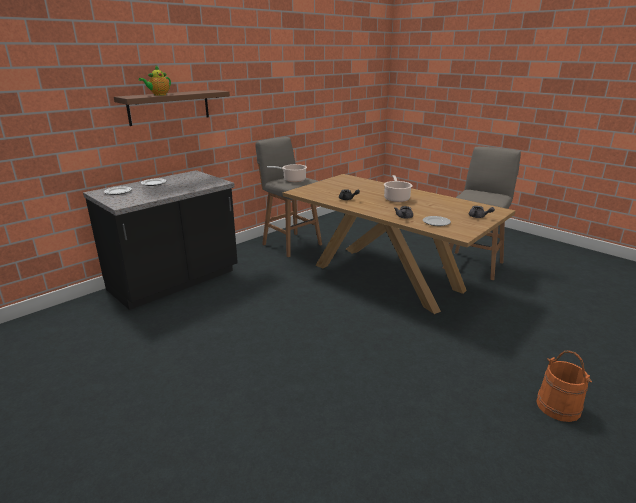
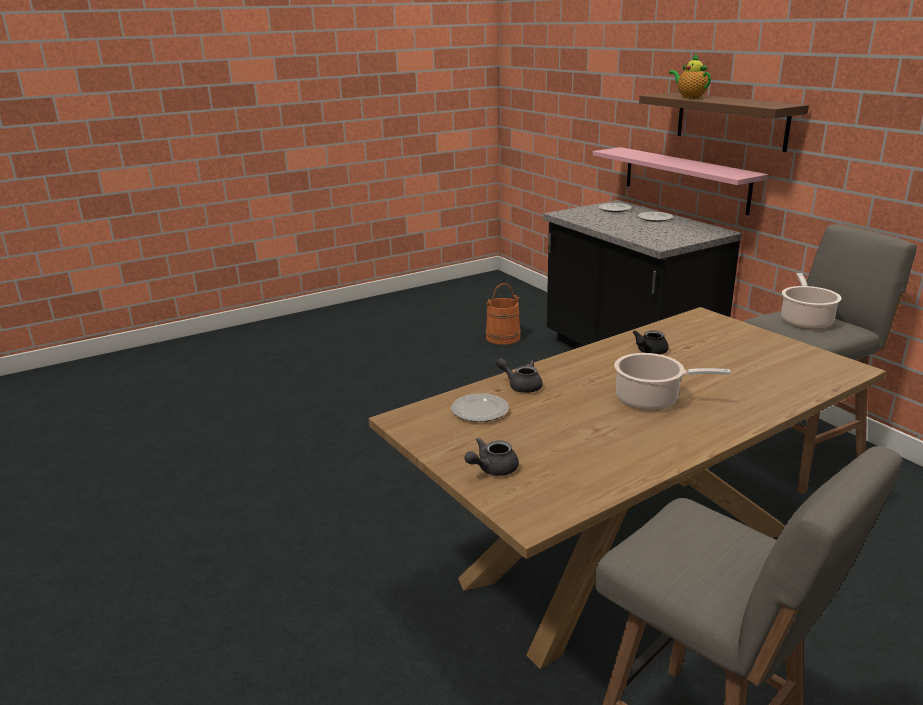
camera: 105 degrees right, 0 degrees up
(144, 154) = (685, 179): none -> pink shelf
(558, 406) = (157, 628): orange bucket -> orange bucket (503, 337)

